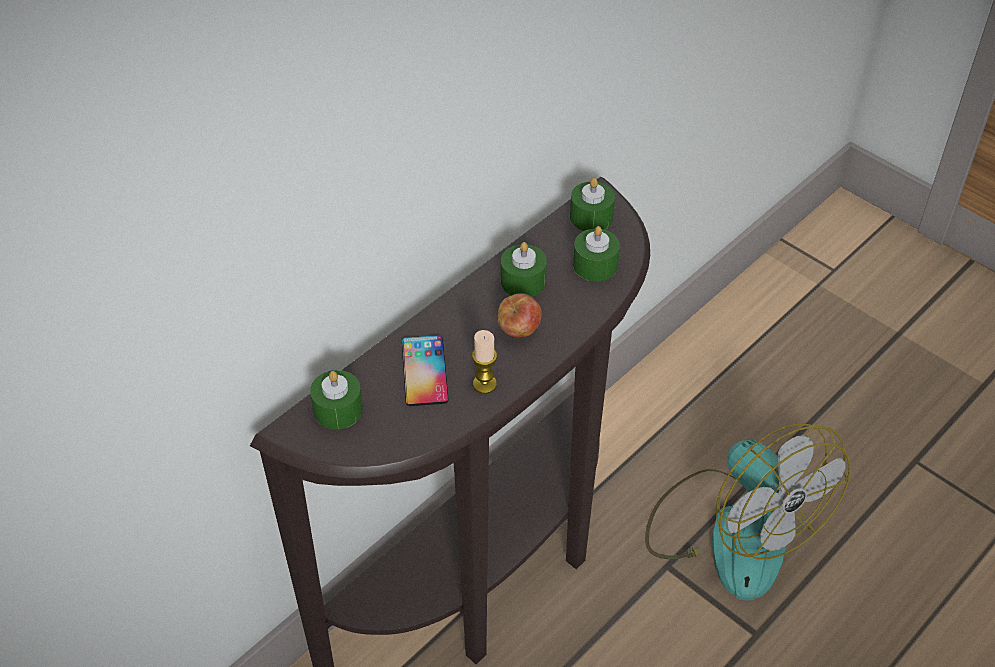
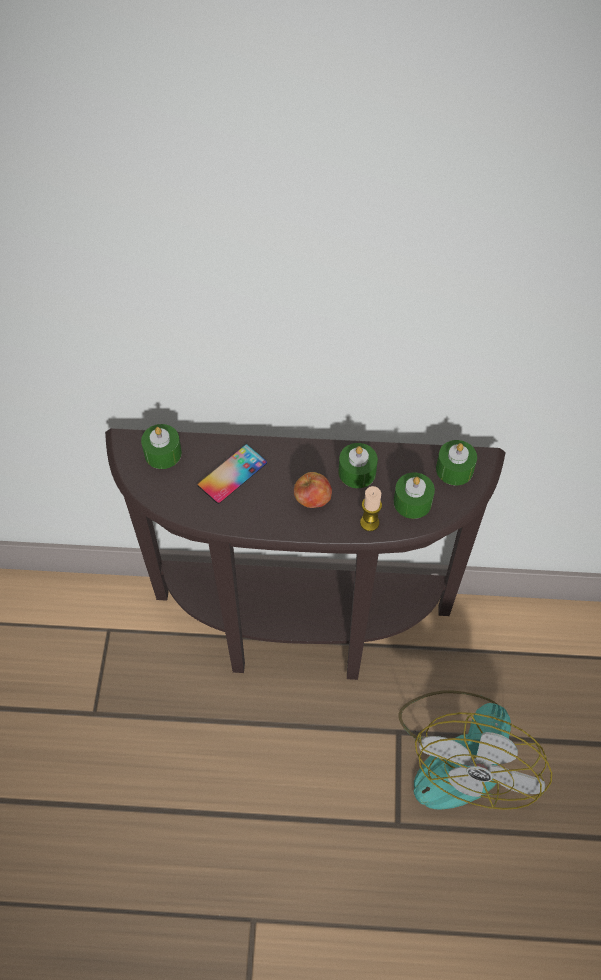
camera: 50 degrees right, 10 degrees up
(484, 384) = (251, 513): candle -> candle (369, 522)

